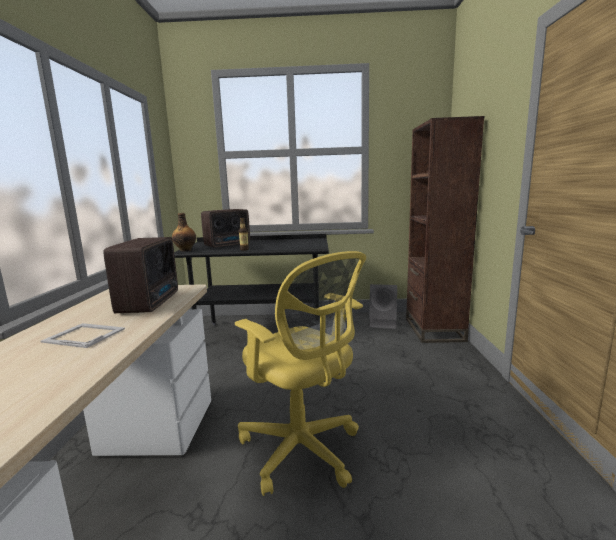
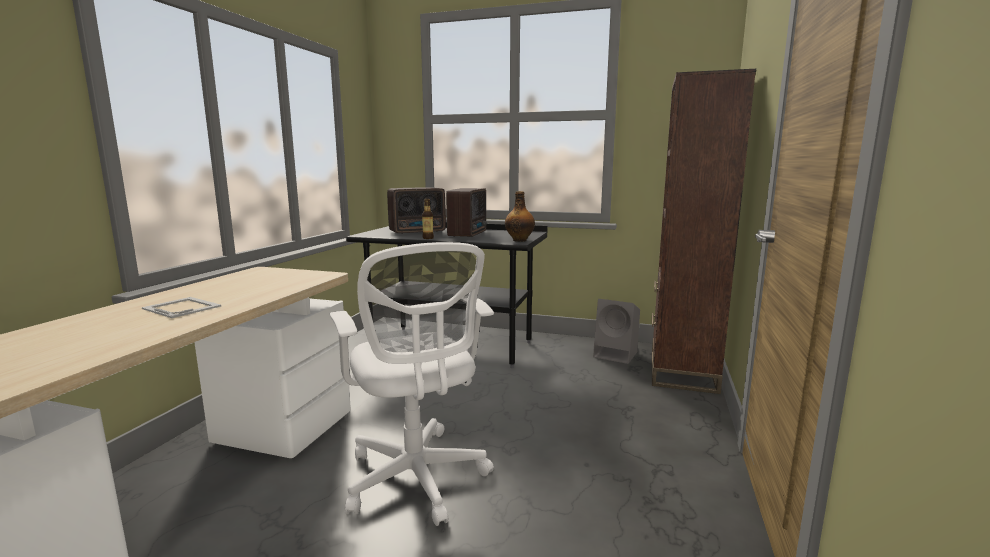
camera: 15 degrees right, 0 degrees up
(151, 302) = (273, 285): radio -> radio (469, 234)
(185, 250) = (364, 234): bottle -> bottle (520, 240)
(303, 451) = (417, 480): yellow office chair -> white office chair

